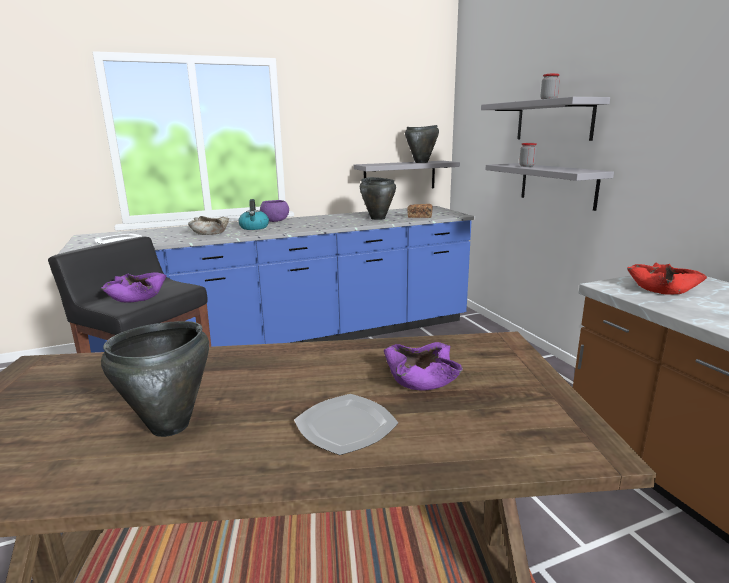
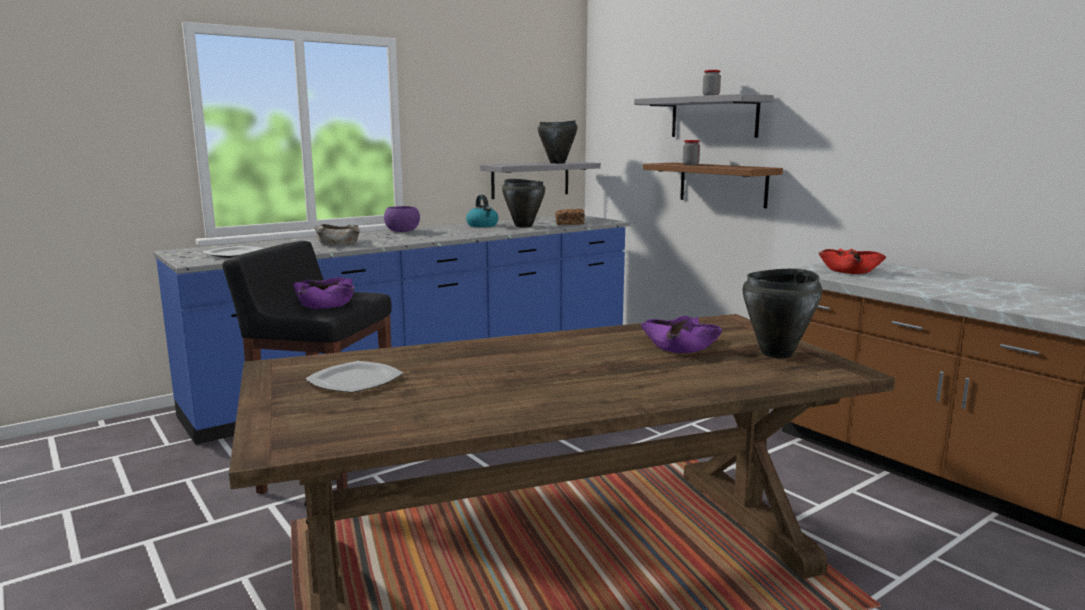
camera: 15 degrees left, 5 degrees down
(171, 426) = (490, 389): black cooking pot -> black cooking pot (777, 354)
(254, 227) = (387, 238): kettle -> kettle (482, 225)
(344, 426) = (645, 376): plate -> plate (354, 380)
(557, 185) = (722, 184): grey shelf -> brown shelf

